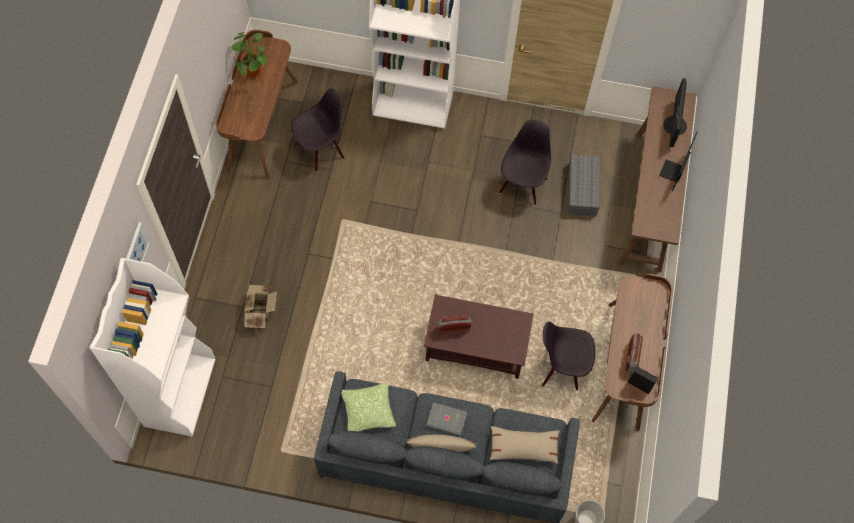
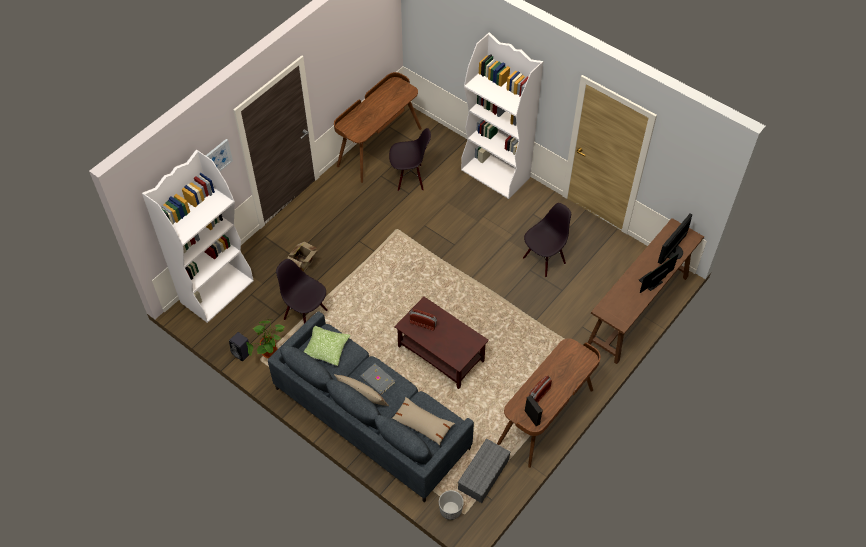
camera: 30 degrees right, 10 degrees down
(254, 73) = (382, 100): potted plant -> potted plant (270, 353)
(256, 453) = (242, 353): none -> black speaker
(561, 368) = (496, 396): black chair -> black chair (306, 314)
(583, 190) = (589, 282): grey storage box -> grey storage box (483, 475)

